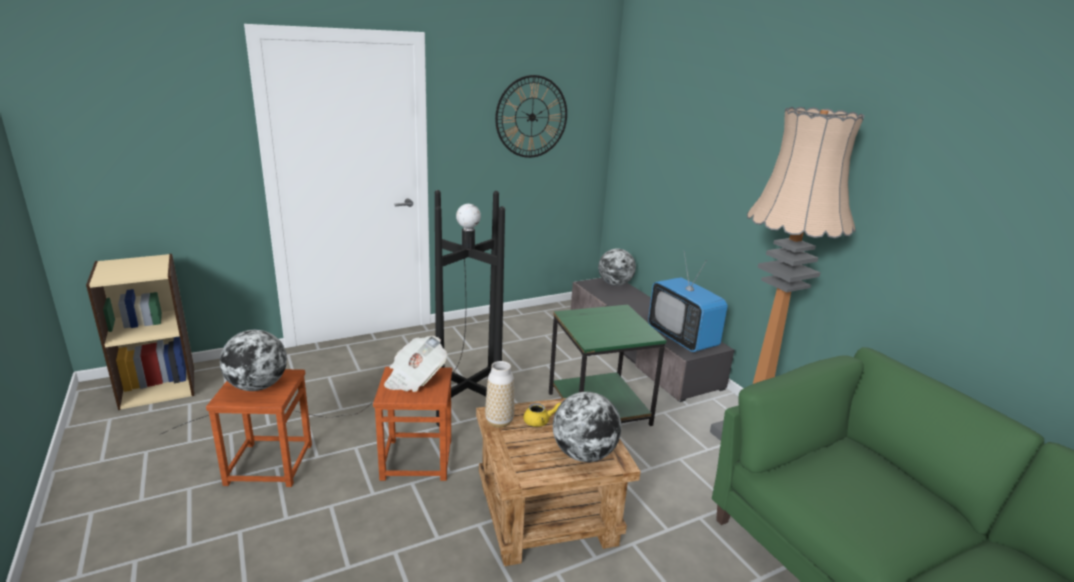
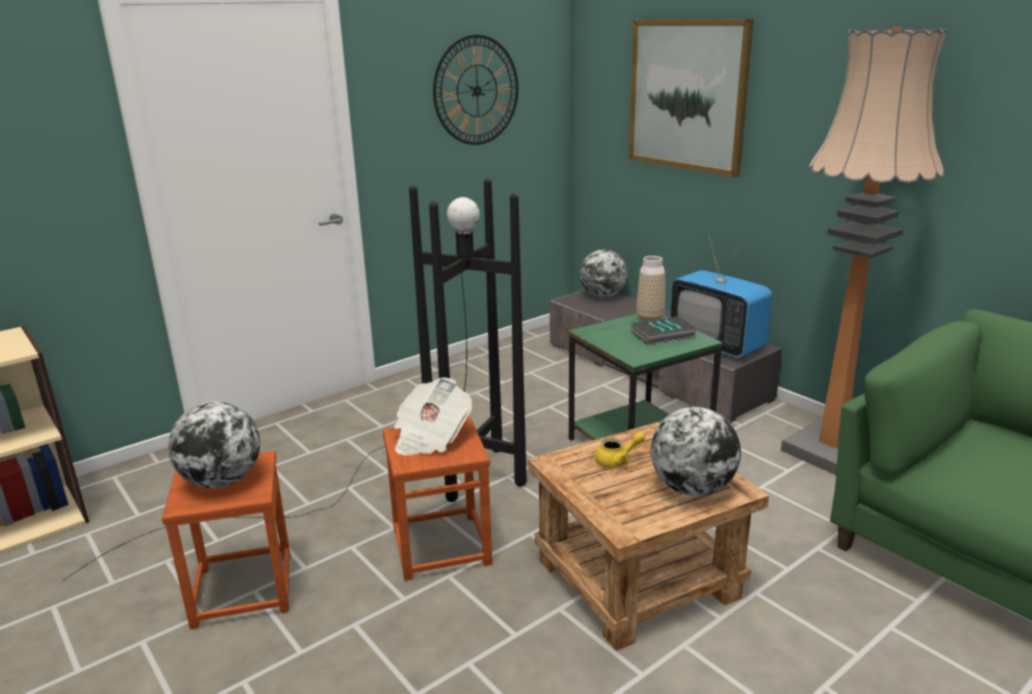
camera: 10 degrees left, 0 degrees up
(499, 421) = (566, 470): vase -> vase (650, 318)
(622, 327) = (663, 336): none -> book
(688, 138) = (687, 95): none -> picture

